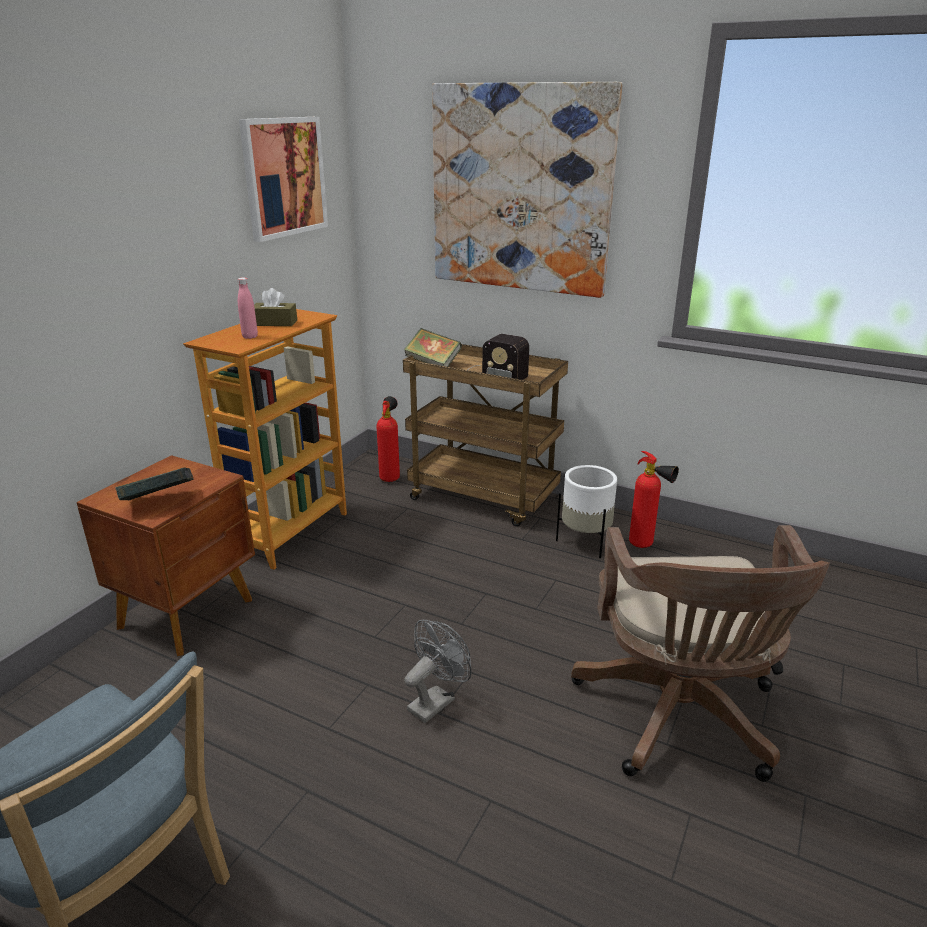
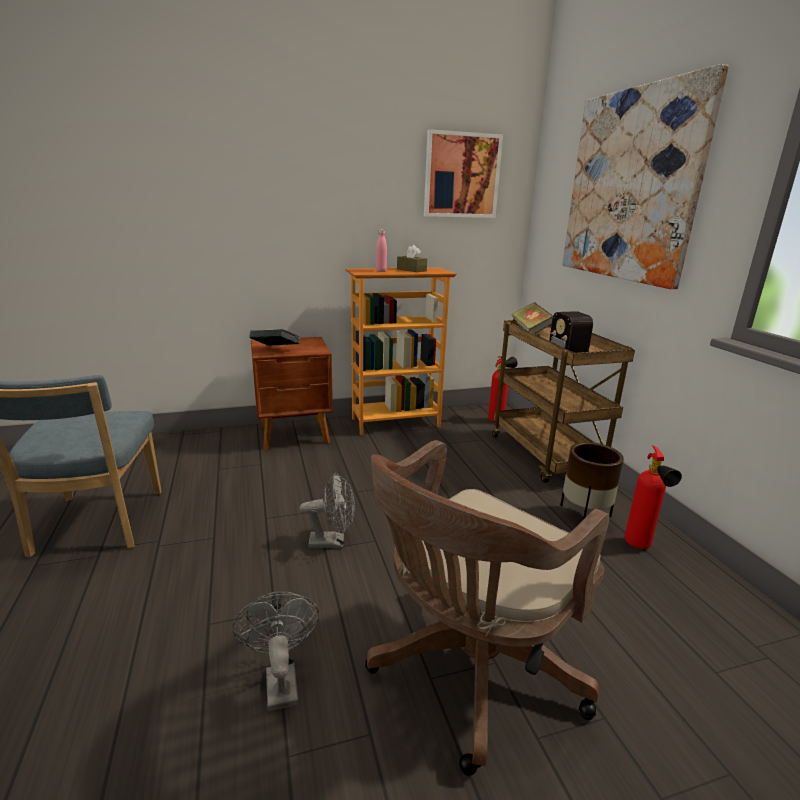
camera: 45 degrees right, 5 degrees down
(585, 543) = (584, 518): white planter -> brown planter
(585, 842) = (280, 680): none -> grey fan

